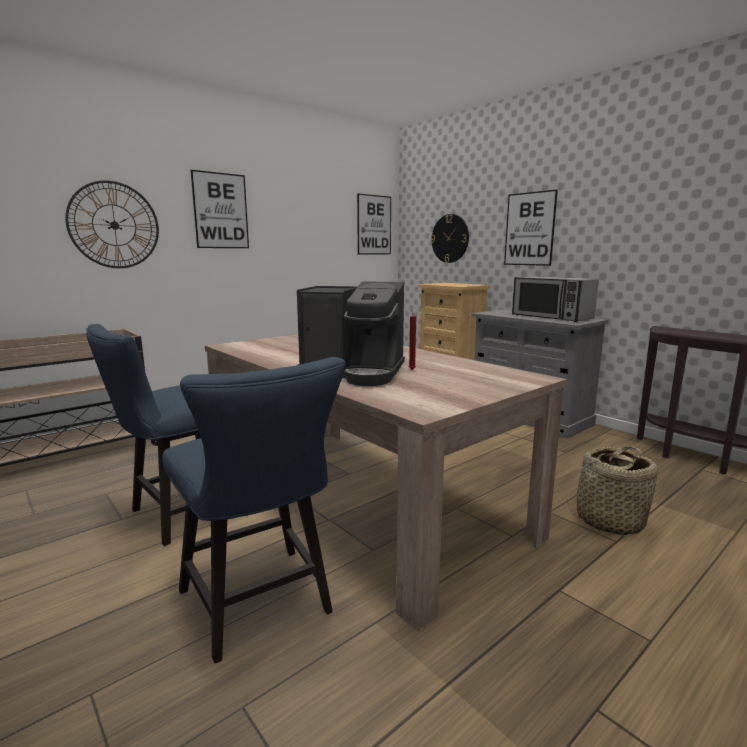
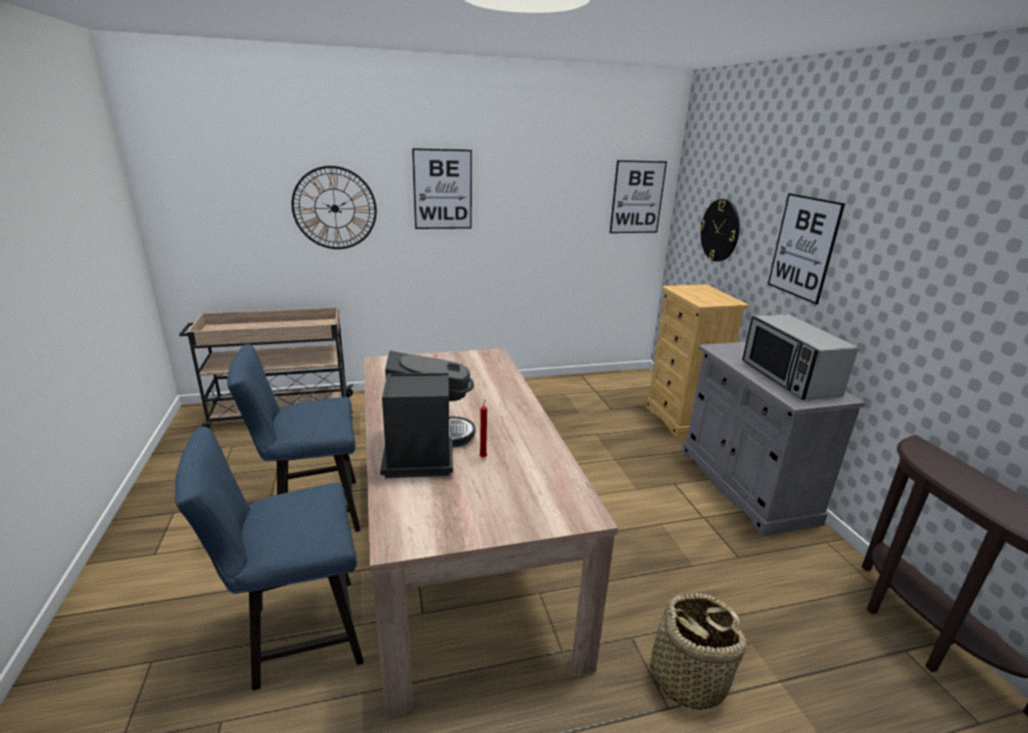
camera: 25 degrees right, 10 degrees up
(260, 607) = (295, 635): blue chair -> blue chair turned 75 degrees clockwise
(354, 373) = (424, 449): coffee machine -> coffee machine turned 135 degrees counterclockwise

